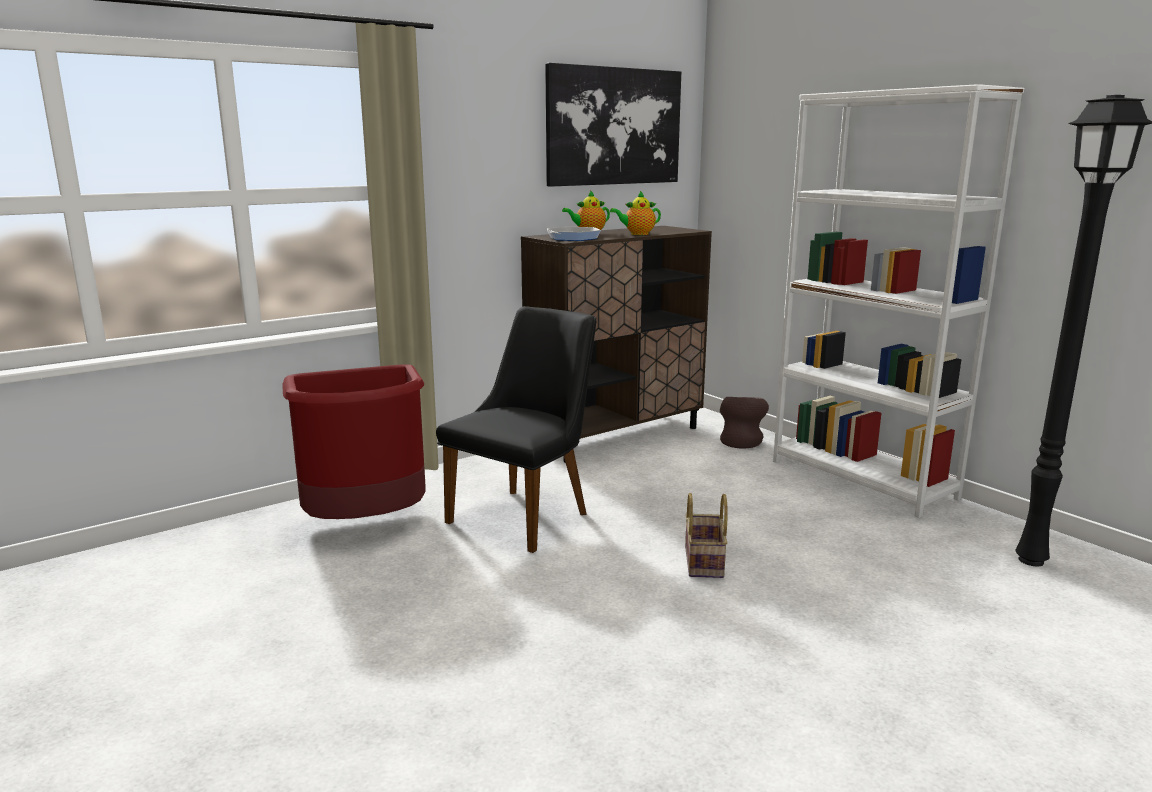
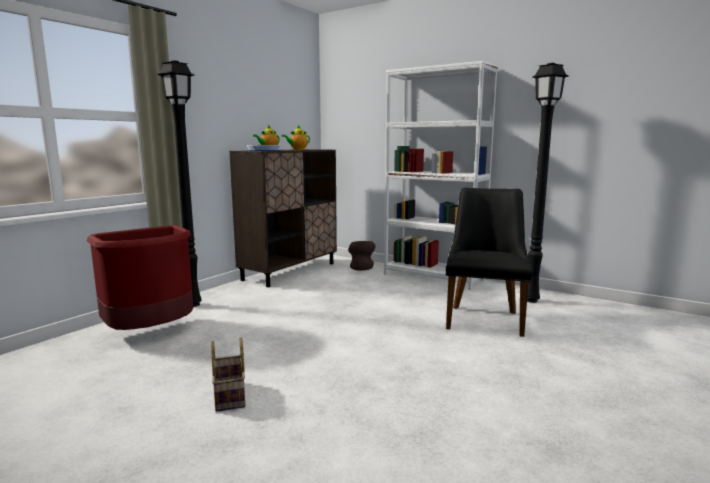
camera: 20 degrees left, 5 degrees down
(443, 480) = (193, 304): none -> black floor lamp
(528, 514) = (259, 314): black chair -> black chair (484, 317)
(614, 126) = (276, 90): picture -> none
(705, 563) = (377, 323): basket -> basket (231, 396)

